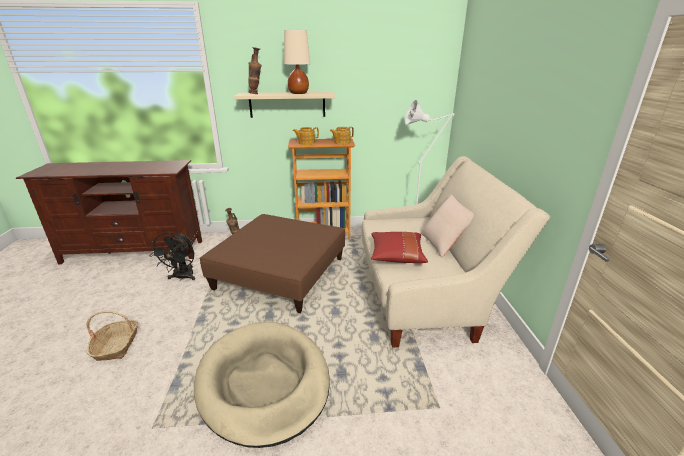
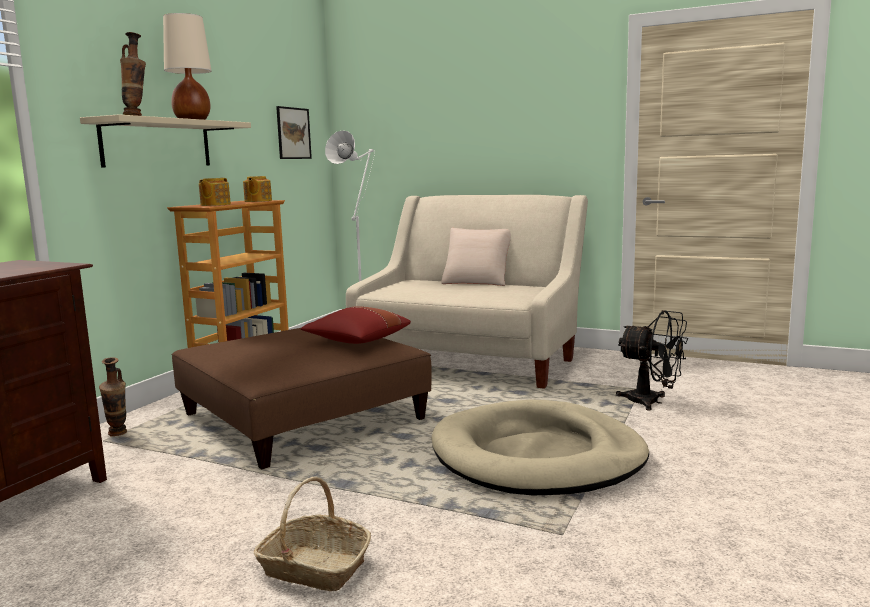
camera: 60 degrees left, 15 degrees down
(182, 277) = (167, 494): black fan -> black fan (652, 402)
(396, 256) = (477, 295): red pillow -> red pillow (356, 341)
(408, 94) = (293, 133): none -> picture

